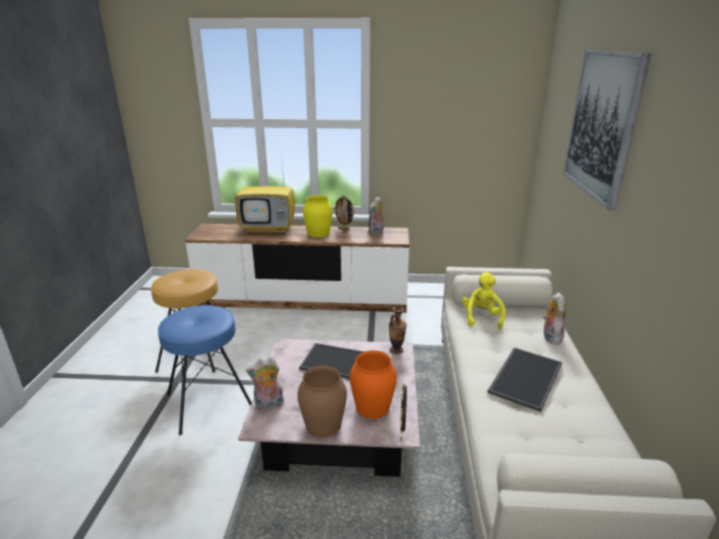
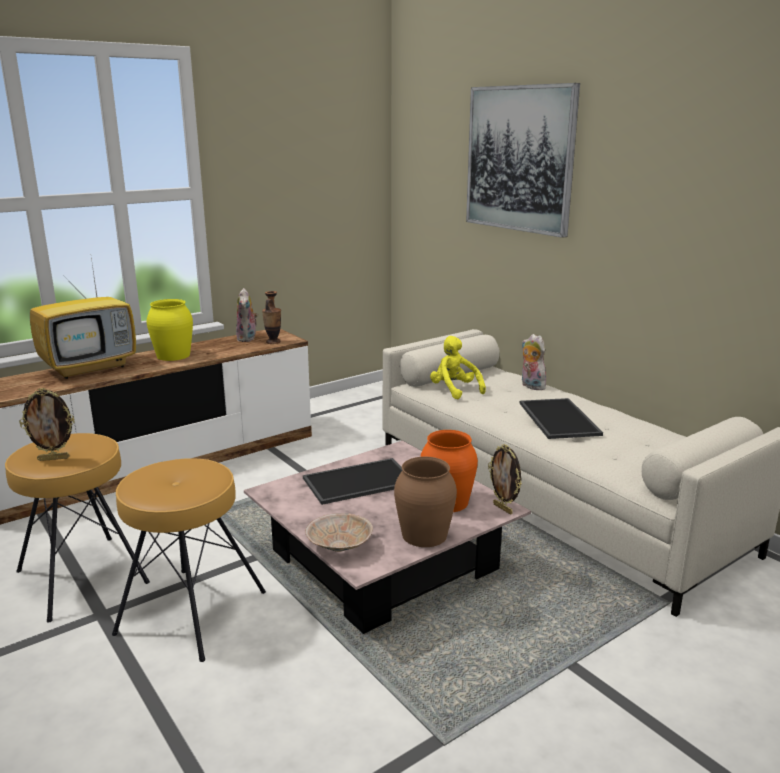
camera: 40 degrees left, 5 degrees down
(209, 401) = (191, 612): blue stool -> brown stool
(268, 404) = (339, 546): plush toy -> beige bowl
(344, 229) = (201, 344): picture frame -> picture frame (54, 458)
(396, 350) = (396, 451): vase -> vase (273, 342)

